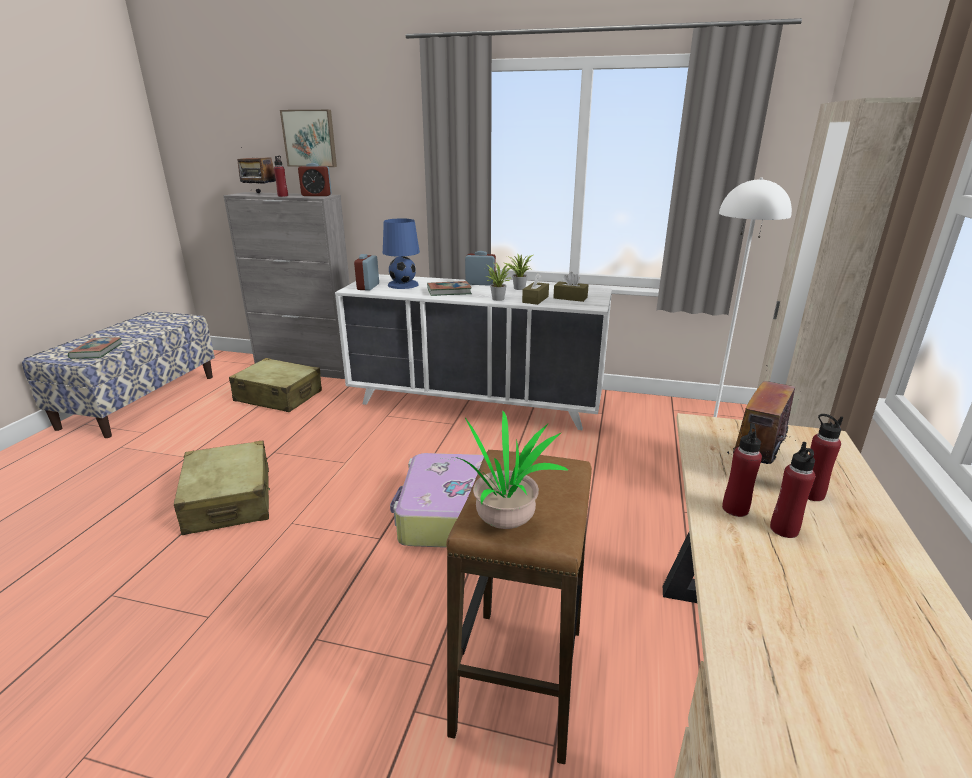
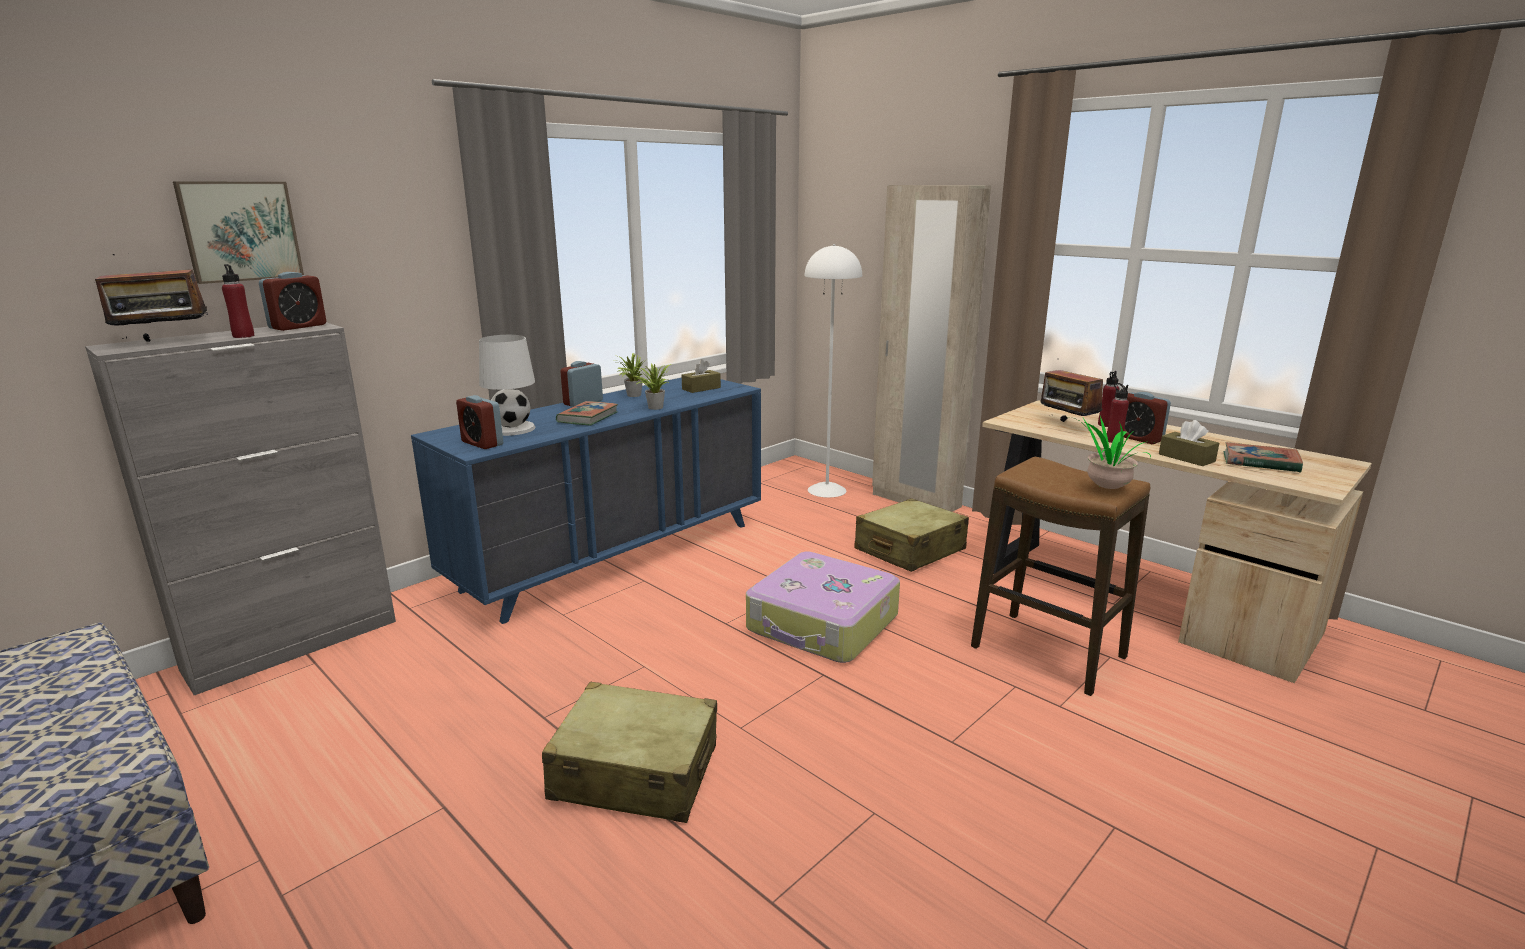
camera: 60 degrees left, 5 degrees down
(97, 351) = (87, 752): book -> book (1260, 462)
(279, 396) = (359, 687): beige suitcase -> beige suitcase (909, 550)
(403, 285) = (513, 429): blue table lamp -> white table lamp
(476, 403) = (614, 556): white dresser -> blue dresser
(535, 299) = (684, 398): brown tissue box -> brown tissue box (1186, 458)
(784, 529) = (1138, 438): red bottle -> alarm clock

